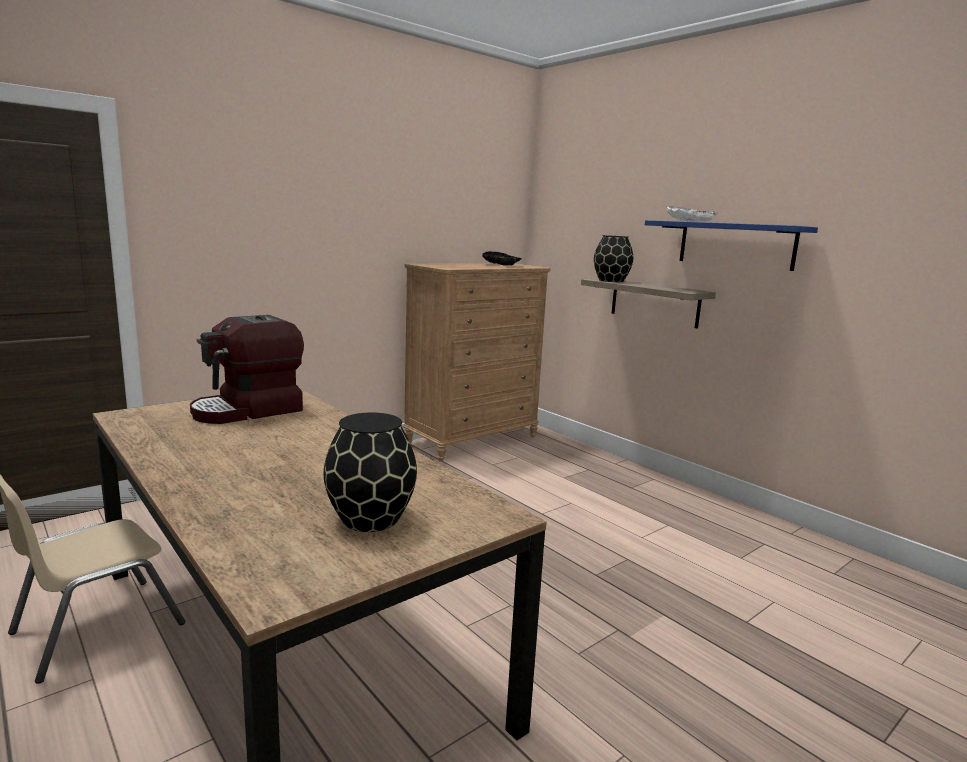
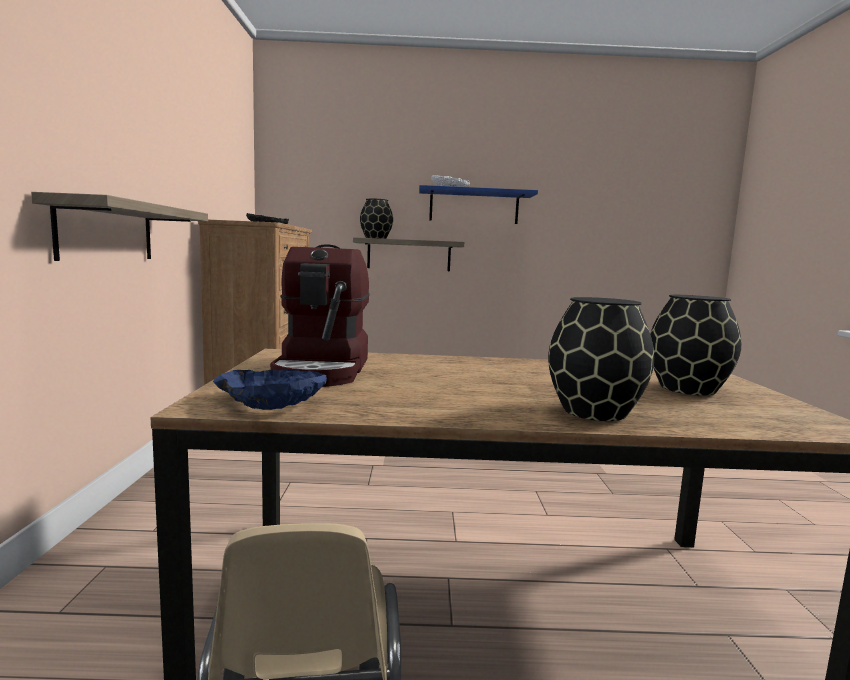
camera: 50 degrees left, 5 degrees down
(143, 422) = (271, 403): none -> blue bowl
(221, 495) = (595, 411): none -> black vase
(280, 282) = (107, 231): none -> shelf

